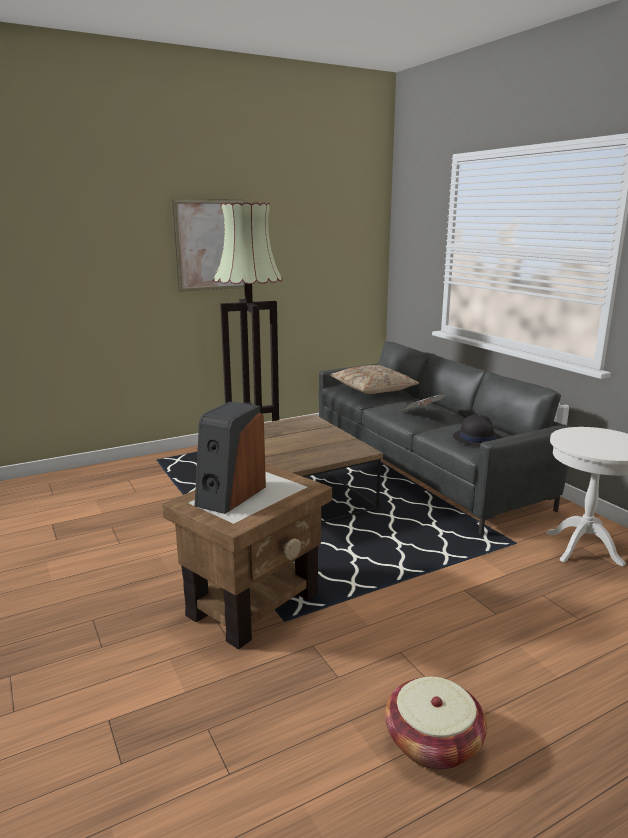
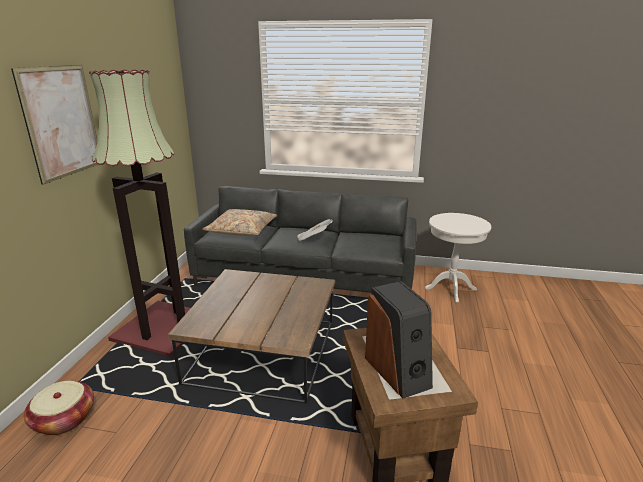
camera: 50 degrees left, 5 degrees up
(433, 742) = (592, 444): basket -> basket (64, 419)
(477, 438) = (377, 244): black hat -> none

